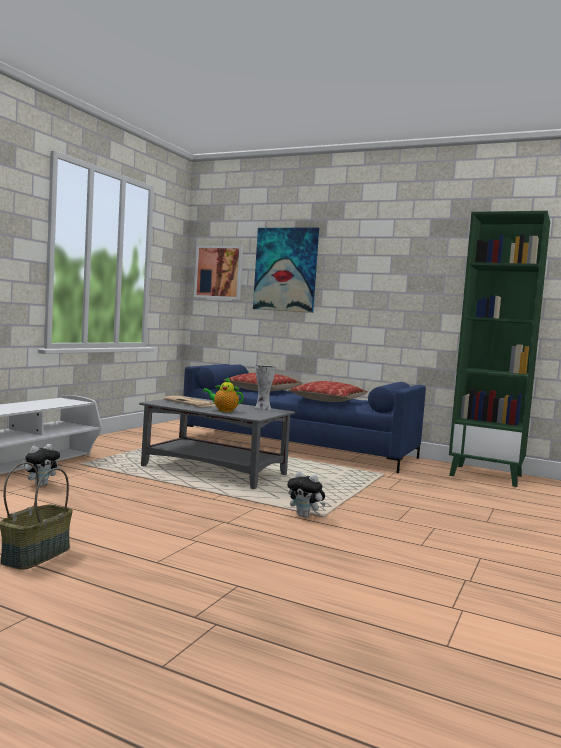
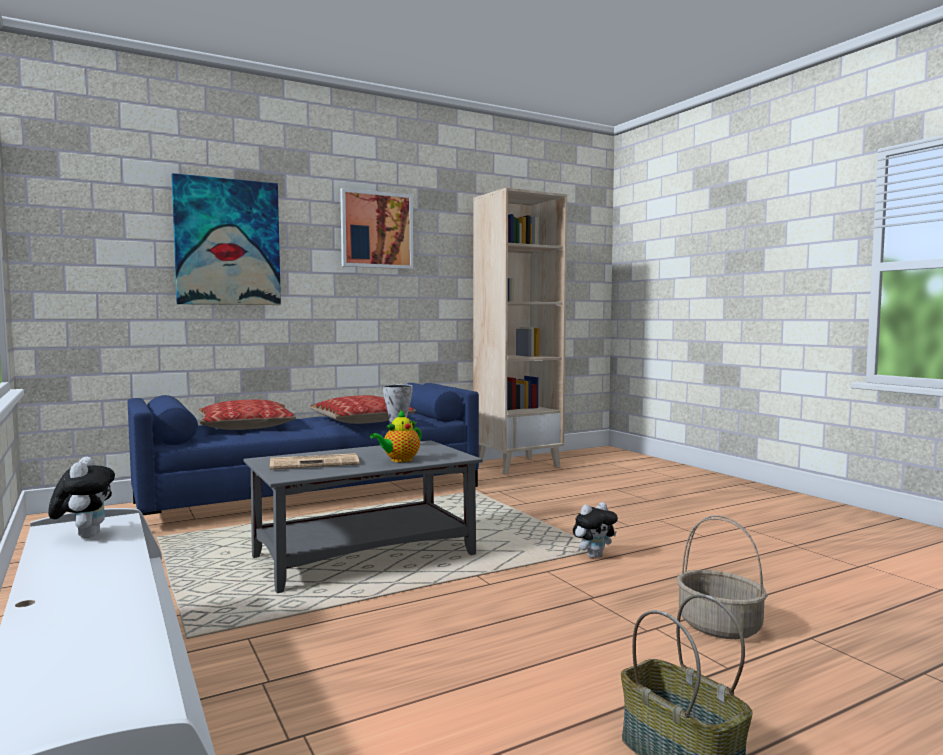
camera: 55 degrees left, 0 degrees up
(41, 485) = (280, 697): plush toy -> plush toy (85, 535)
(219, 272) = (93, 243): picture -> picture (376, 230)
(222, 557) = (720, 626): none -> basket
(486, 475) = (518, 465): green bookcase -> beige bookcase

